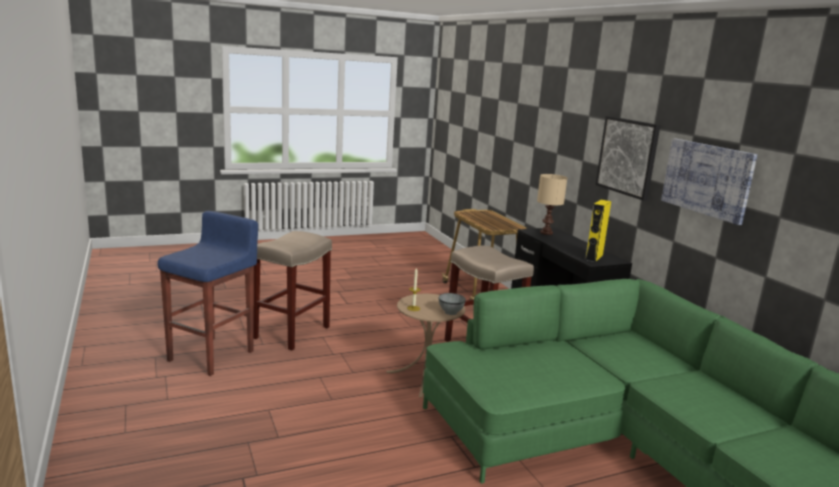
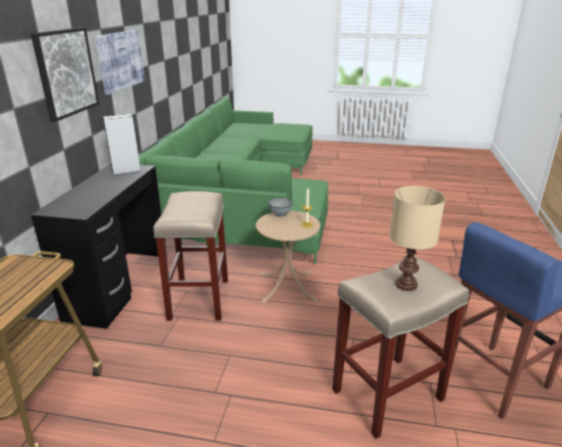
camera: 145 degrees left, 10 degrees up
(547, 233) = (72, 206): beige table lamp -> beige table lamp (405, 284)
(594, 257) = (126, 171): yellow speaker -> grey speaker

